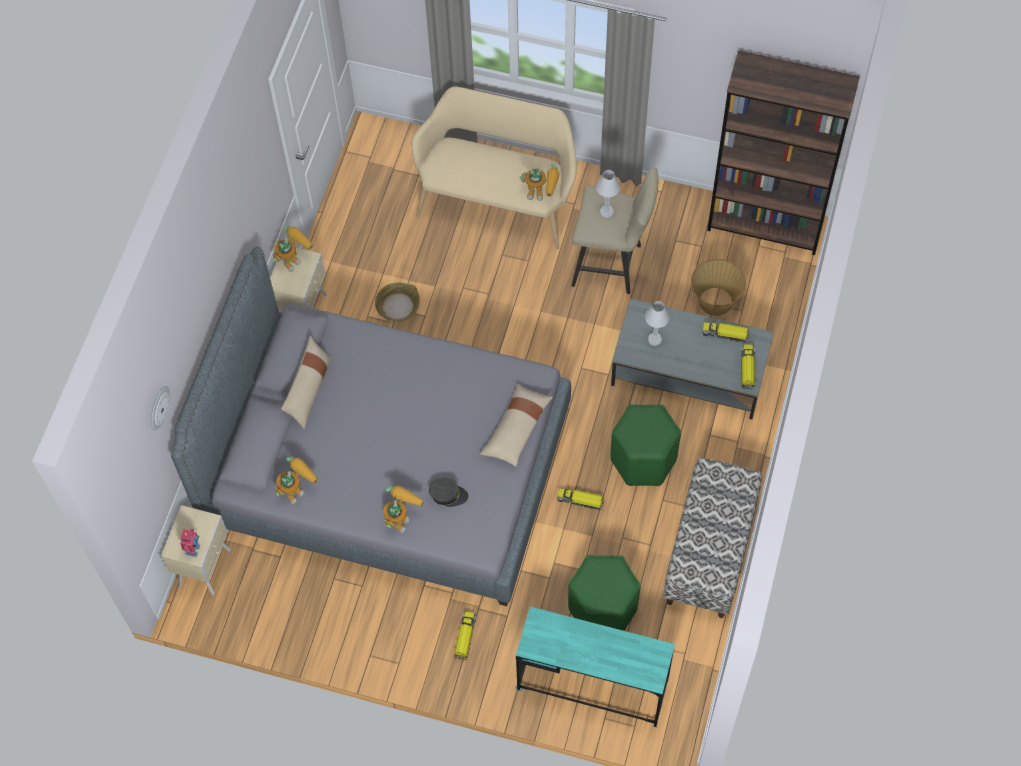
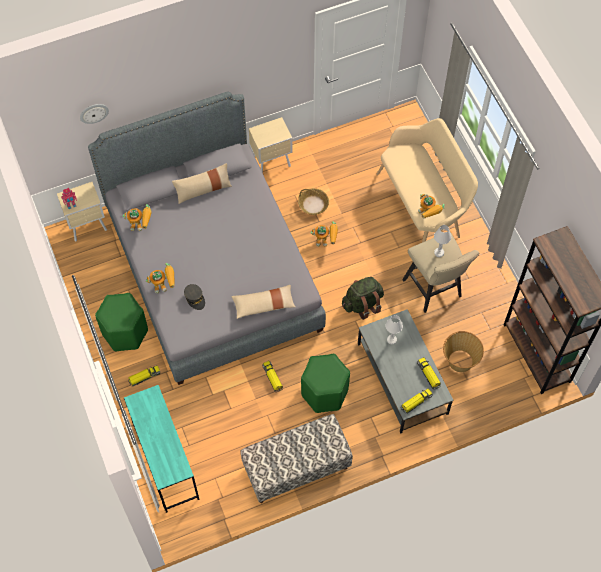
camera: 50 degrees right, 0 degrees up
(294, 258) = (278, 127): toy robot -> toy robot (326, 241)
(567, 346) = (362, 304): none -> green backpack
(603, 609) = (215, 435): green stool -> green stool (125, 333)

